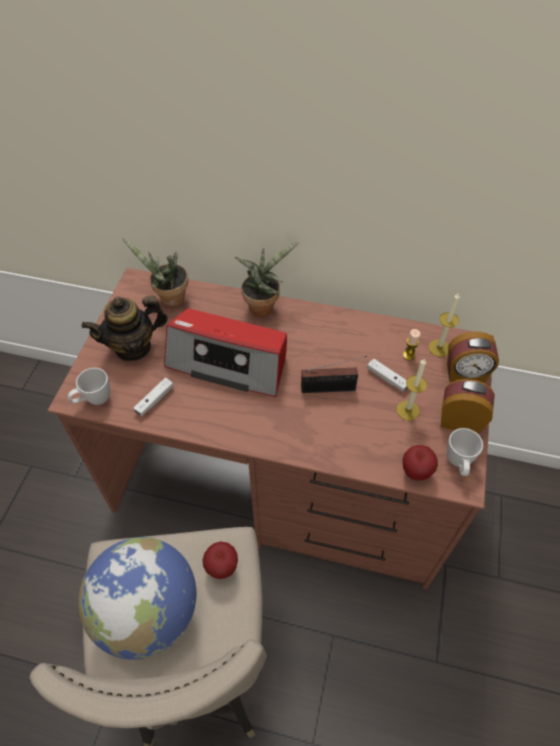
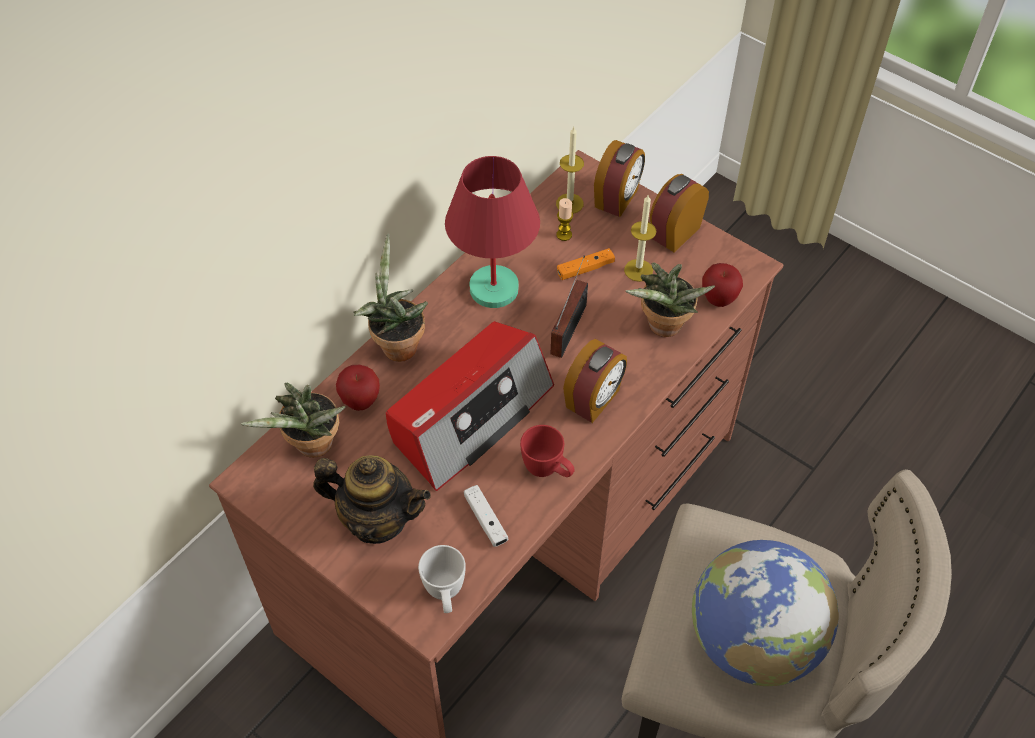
camera: 65 degrees left, 0 degrees up
(133, 347) = (377, 519): teapot -> teapot turned 75 degrees counterclockwise
(207, 419) = (548, 470): none -> red mug
(222, 567) = (727, 546): apple -> apple (360, 401)
(277, 424) = (594, 399): none -> alarm clock
(337, 336) = (495, 288): none -> red table lamp
(364, 444) = (663, 328): none -> potted plant
(387, 378) = (585, 269): white game controller -> orange game controller
(458, 464) = (726, 259): white mug -> none

